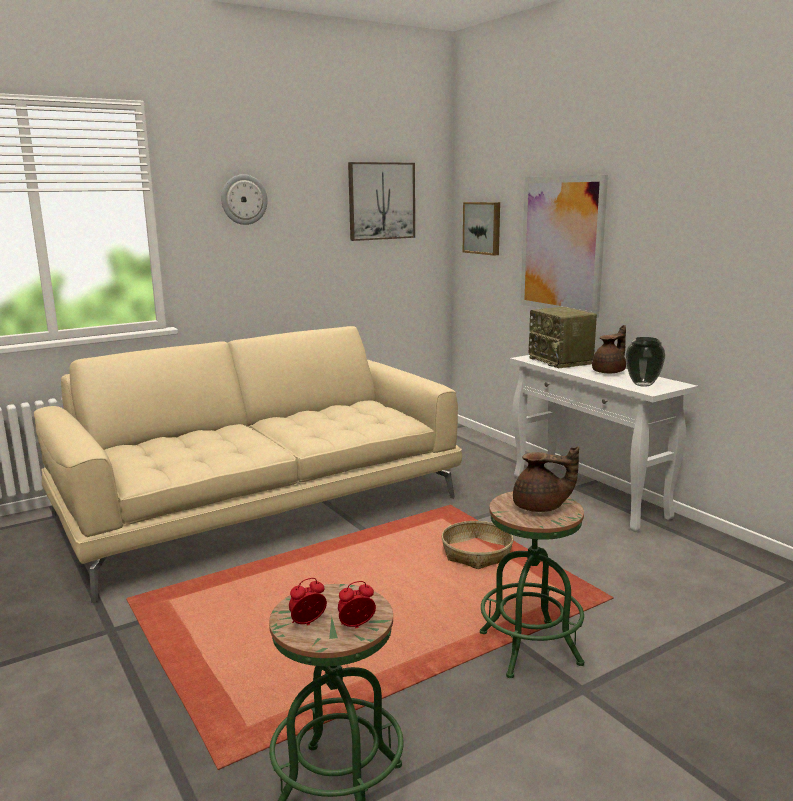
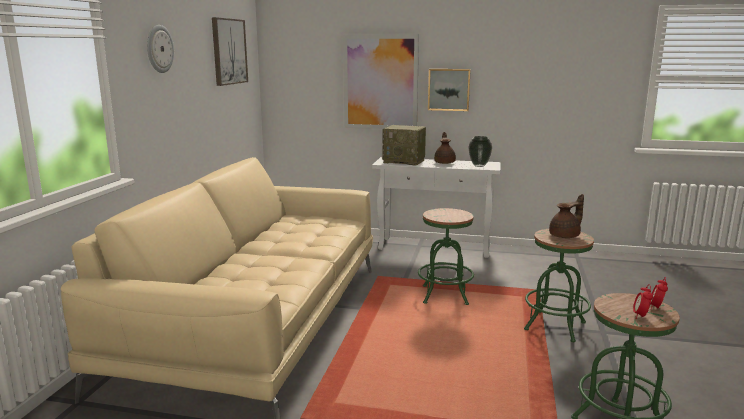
camera: 45 degrees left, 0 degrees up
(476, 554) = (445, 295): basket -> green stool
(483, 228) = (297, 72): picture -> picture (449, 89)

